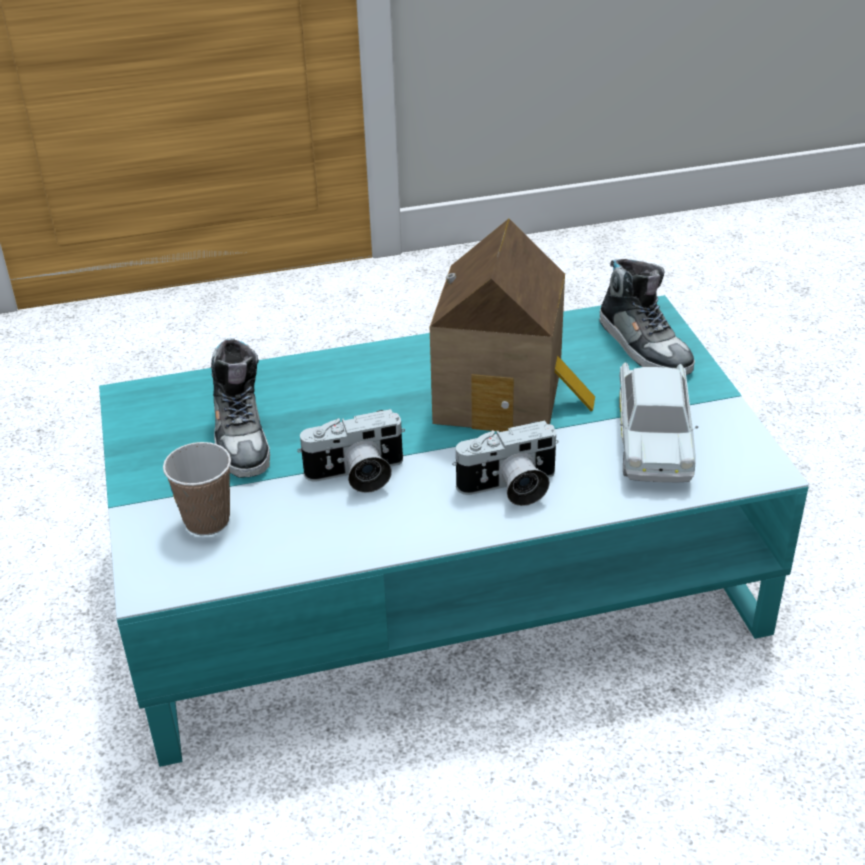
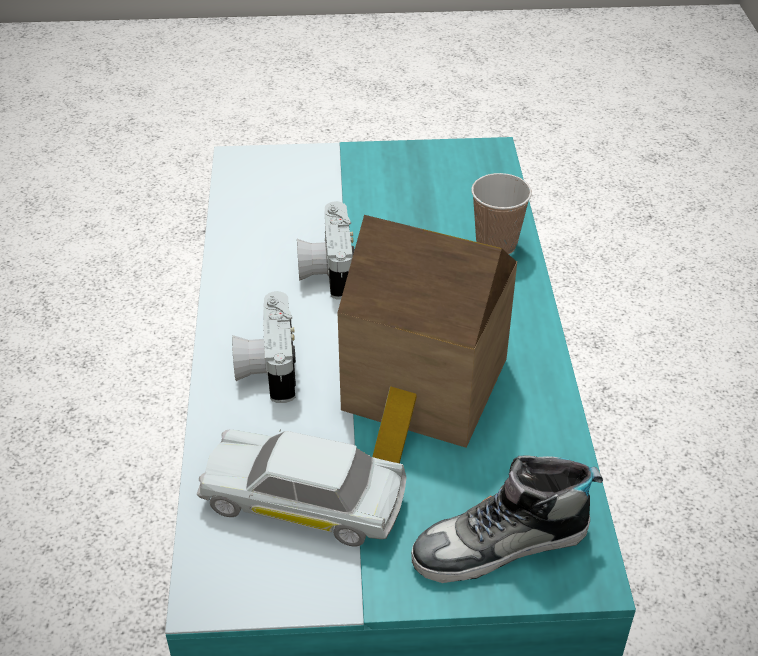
camera: 100 degrees right, 5 degrees up
(207, 521) = (300, 186): cup -> cup (496, 245)
(241, 436) = (409, 208): shoe -> none

